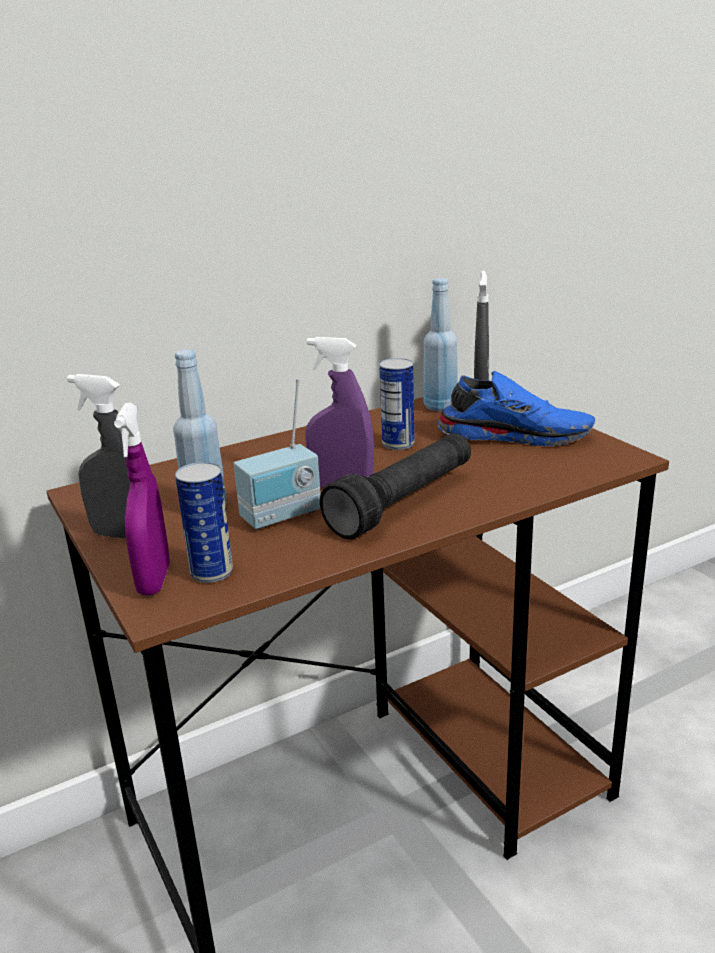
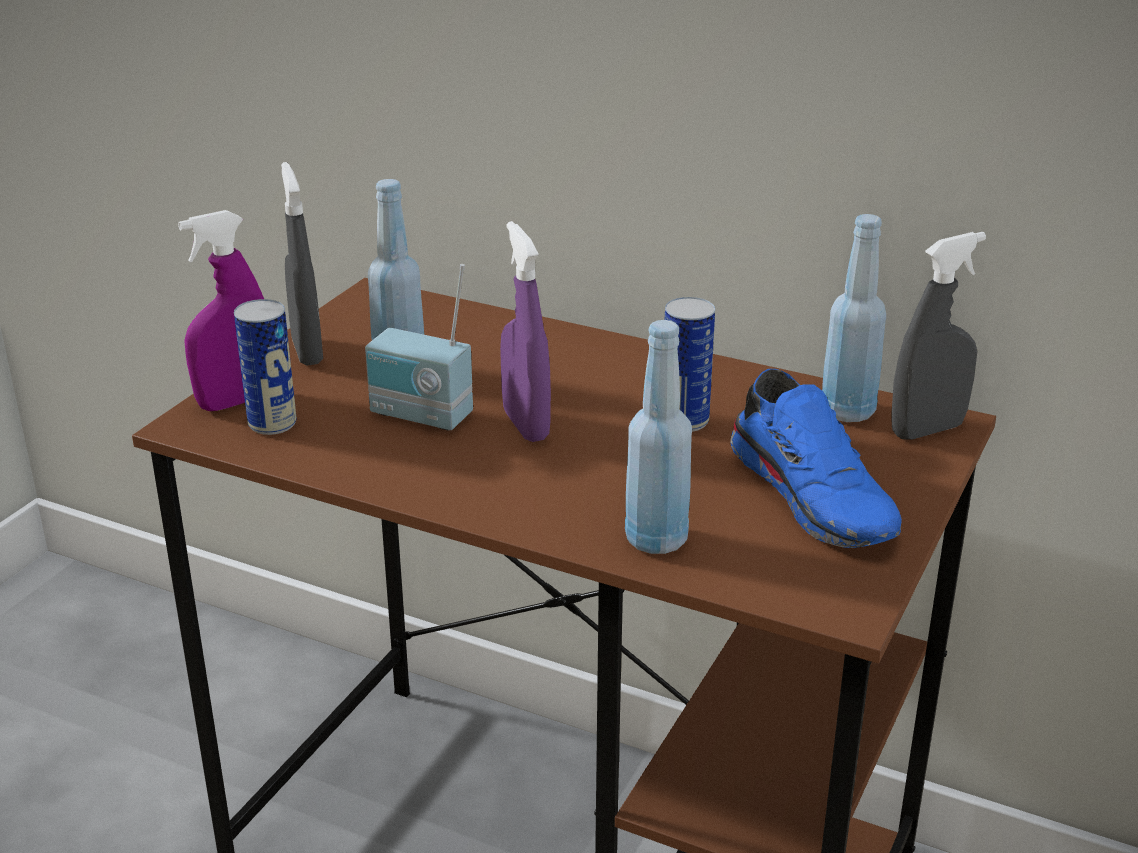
camera: 55 degrees right, 5 degrees up
(404, 502) = (522, 477): black flashlight -> none
(517, 483) = (656, 539): none -> blue bottle

